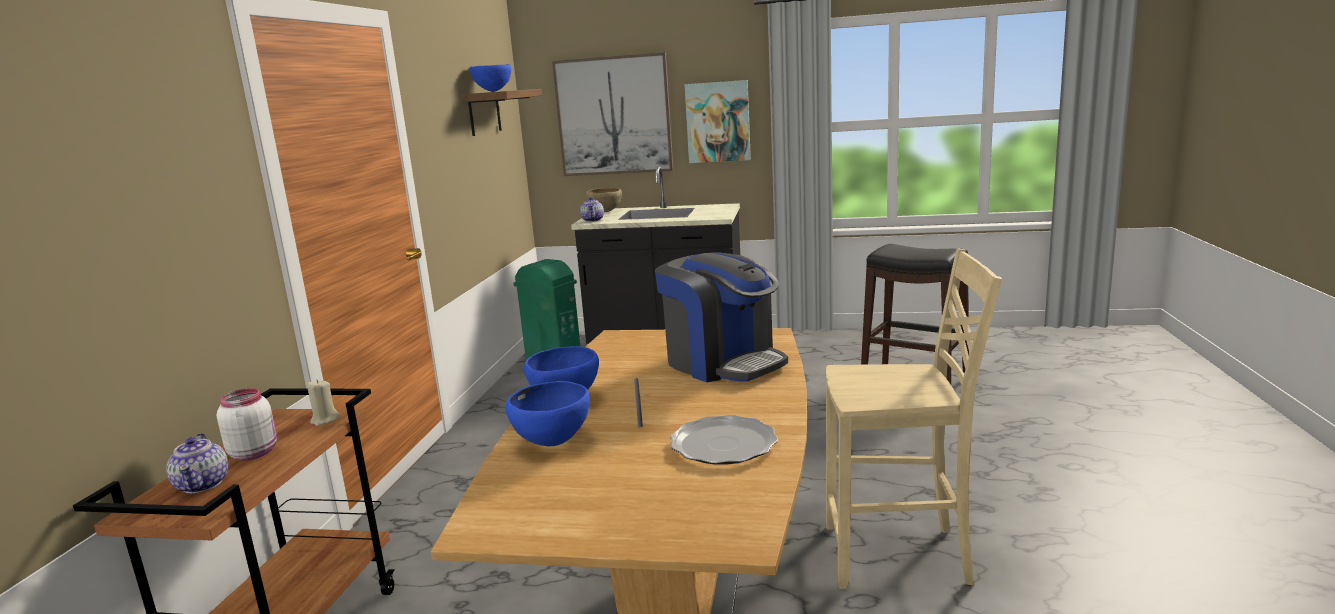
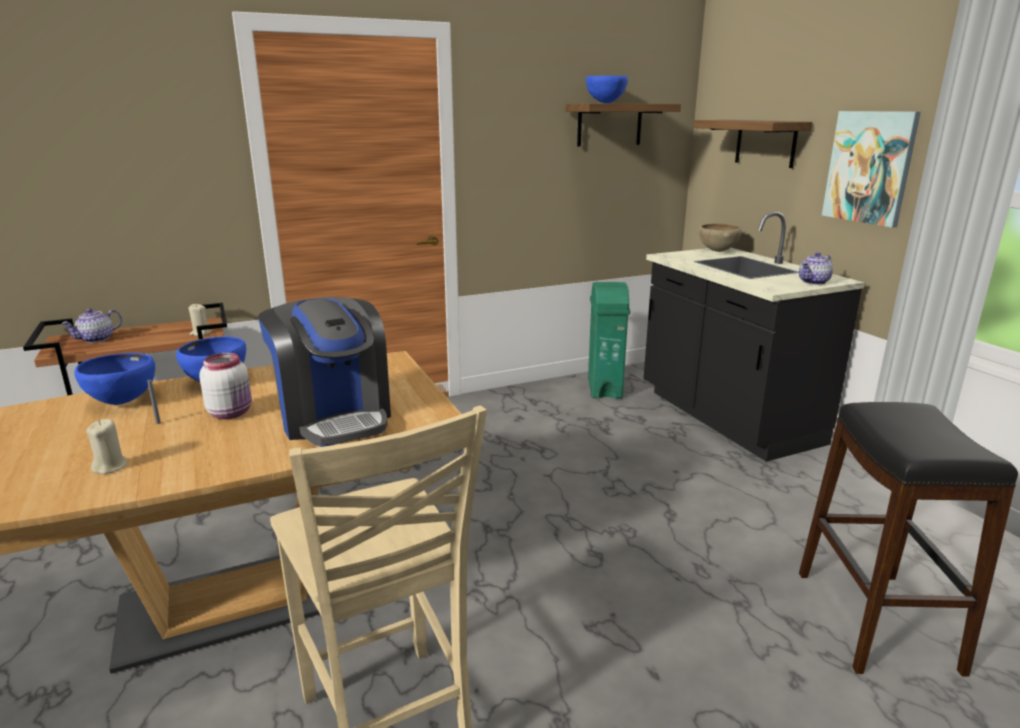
camera: 55 degrees right, 5 degrees up
(254, 453) = (144, 334): white jar -> white jar (231, 413)
(593, 220) = (675, 255): teapot -> teapot (814, 282)
(614, 116) = (765, 143): picture -> shelf
(723, 362) = (334, 417): coffee machine -> coffee machine turned 45 degrees counterclockwise
(724, 444) = (111, 467): plate -> beige candle

